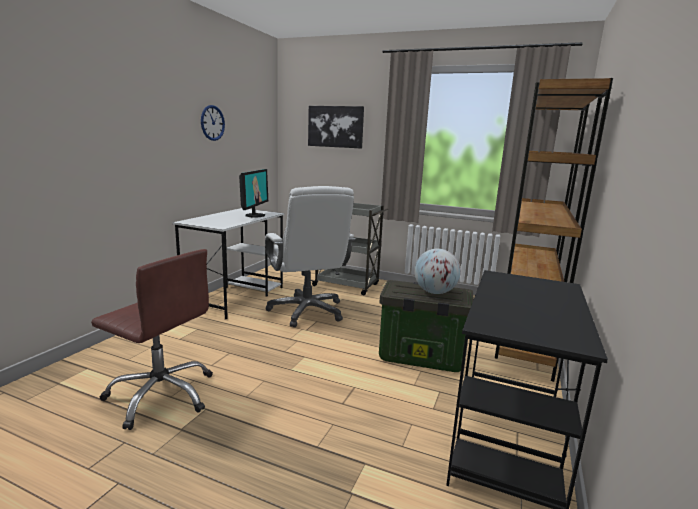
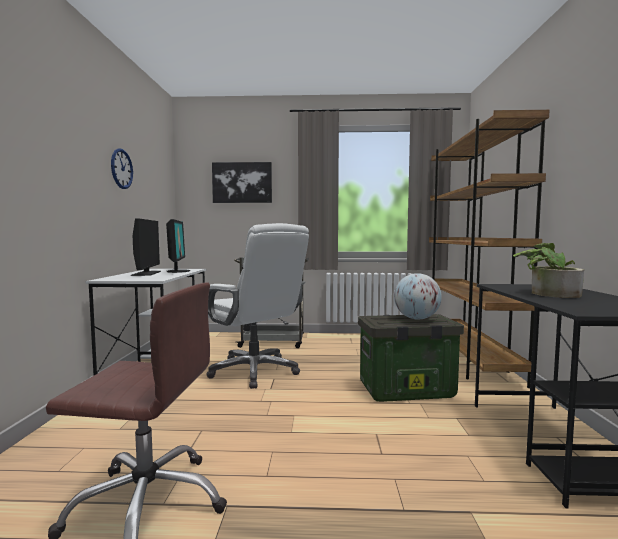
camera: 20 degrees left, 10 degrees down
(227, 216) = (146, 273): none -> monitor
(517, 296) = (548, 294): none -> potted plant

